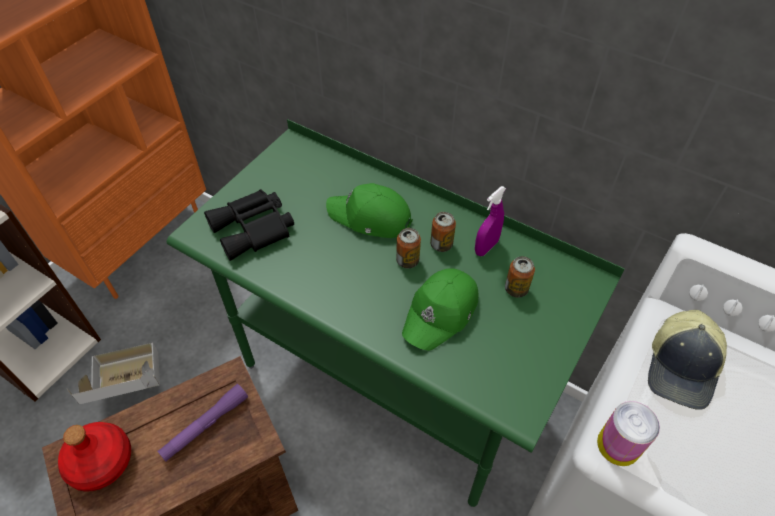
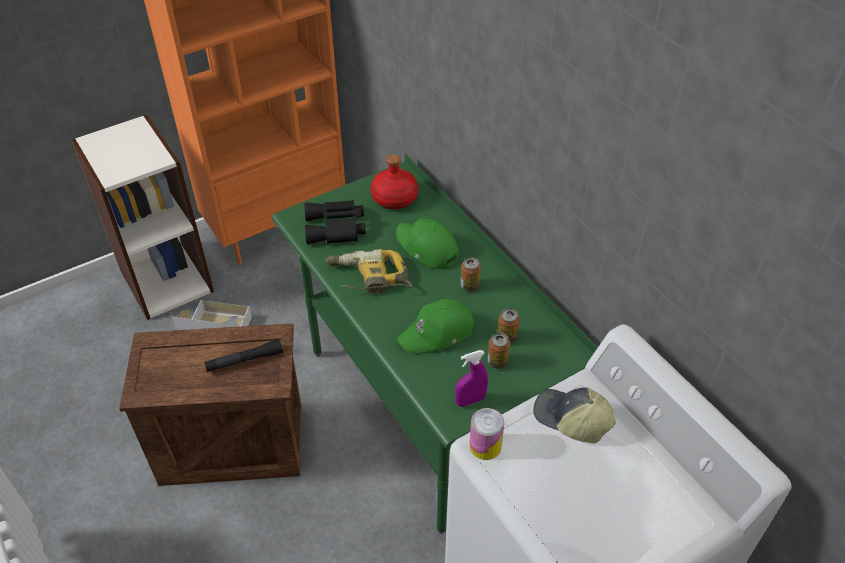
camera: 25 degrees right, 5 degrees down
(101, 461) = (167, 356): red bottle -> red bottle (394, 197)
(205, 426) = (244, 360): purple flashlight -> black flashlight
(326, 277) = (368, 279): none -> power drill
(407, 261) = (436, 288): can -> can (497, 362)
(486, 247) = (504, 300): purple spray bottle -> purple spray bottle (470, 401)
(682, 368) = (571, 420): cap -> cap turned 75 degrees clockwise

